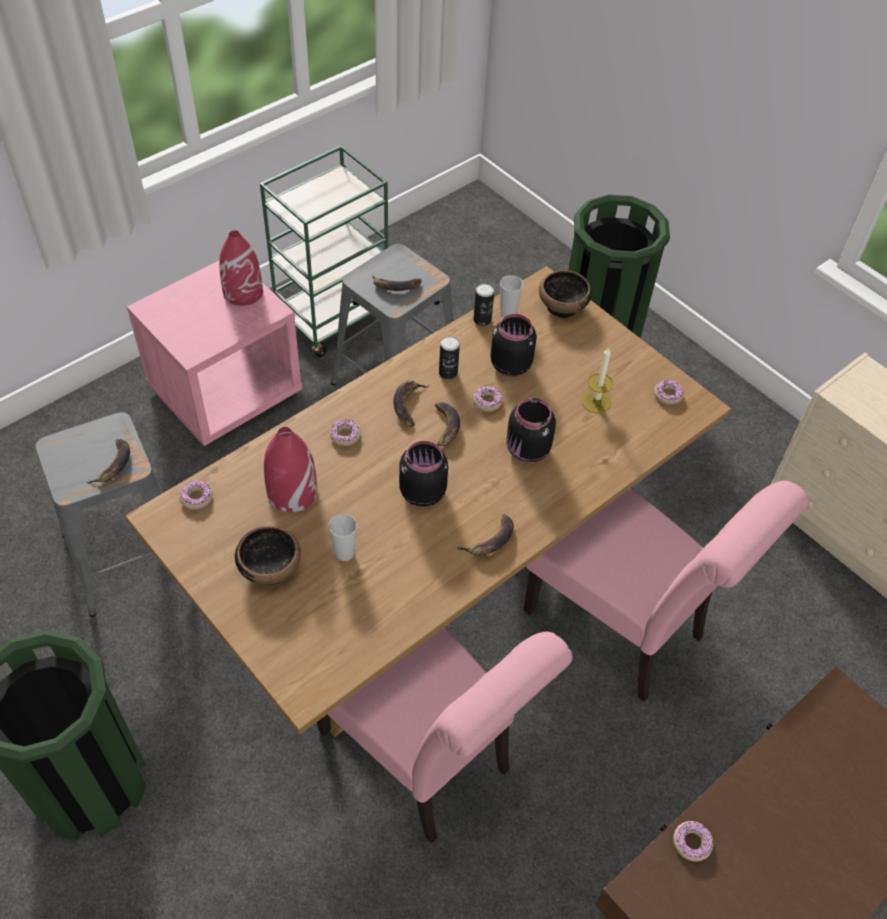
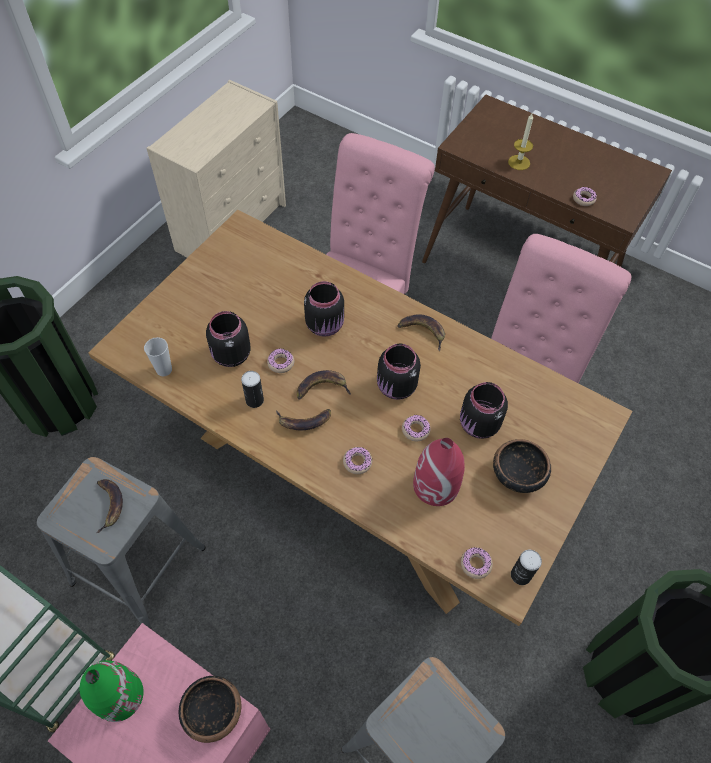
camera: 105 degrees left, 5 degrees up
(114, 465) = (437, 699): banana -> none
(243, 292) = (118, 695): red vase -> green vase
(344, 553) = (478, 425): cup -> black jar
(482, 320) = (177, 388): can -> can (520, 575)
(563, 306) = (145, 330): bowl -> bowl (213, 711)
(596, 402) = (257, 289): candle -> candle (519, 162)
(668, 395) = (235, 246): donut -> donut (415, 430)

